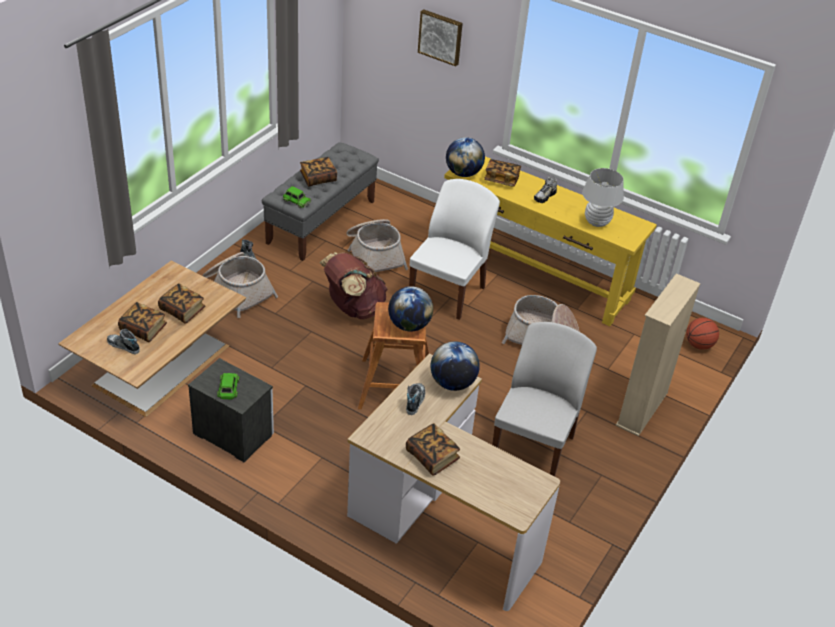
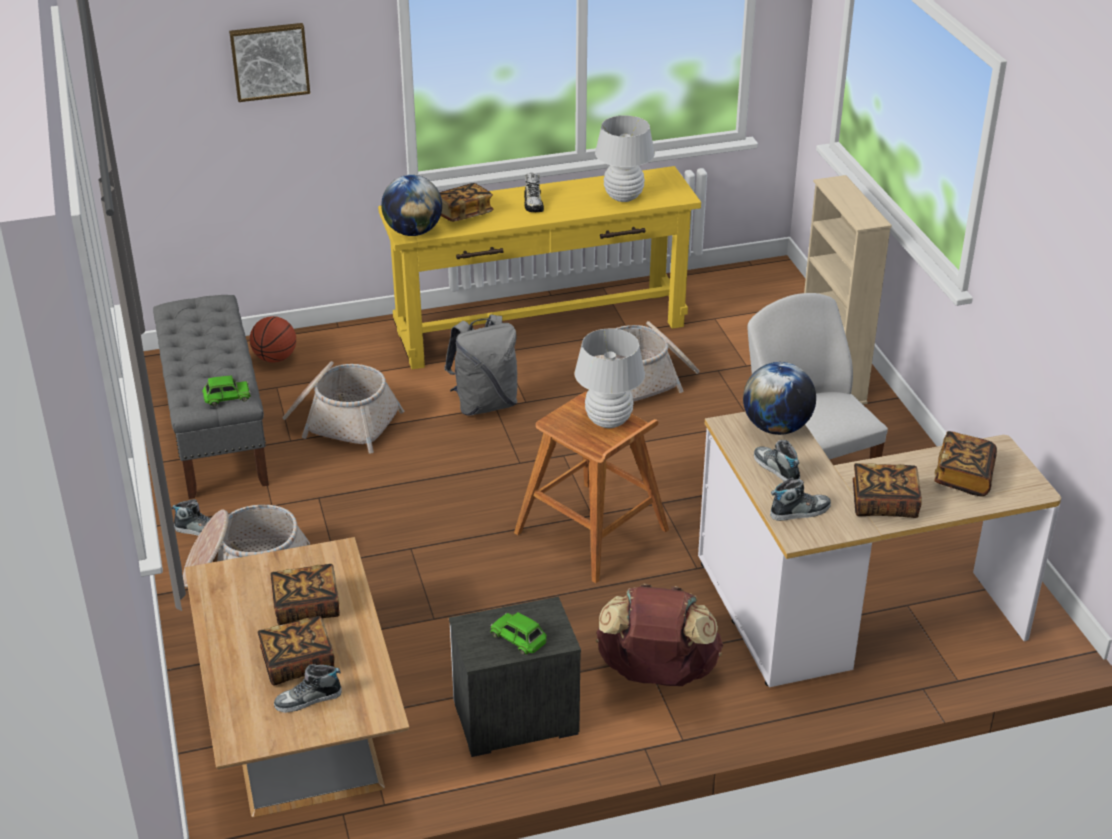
camera: 45 degrees left, 5 degrees down
(318, 178) = (207, 357): book -> book (963, 476)
(353, 308) = (415, 491): brown backpack -> brown backpack (656, 674)
(388, 427) = (800, 511): none -> shoe
(409, 325) = (608, 420): globe -> white table lamp
(448, 292) = (485, 404): white chair -> grey backpack
(699, 345) = (780, 289): basketball -> basketball (275, 358)

